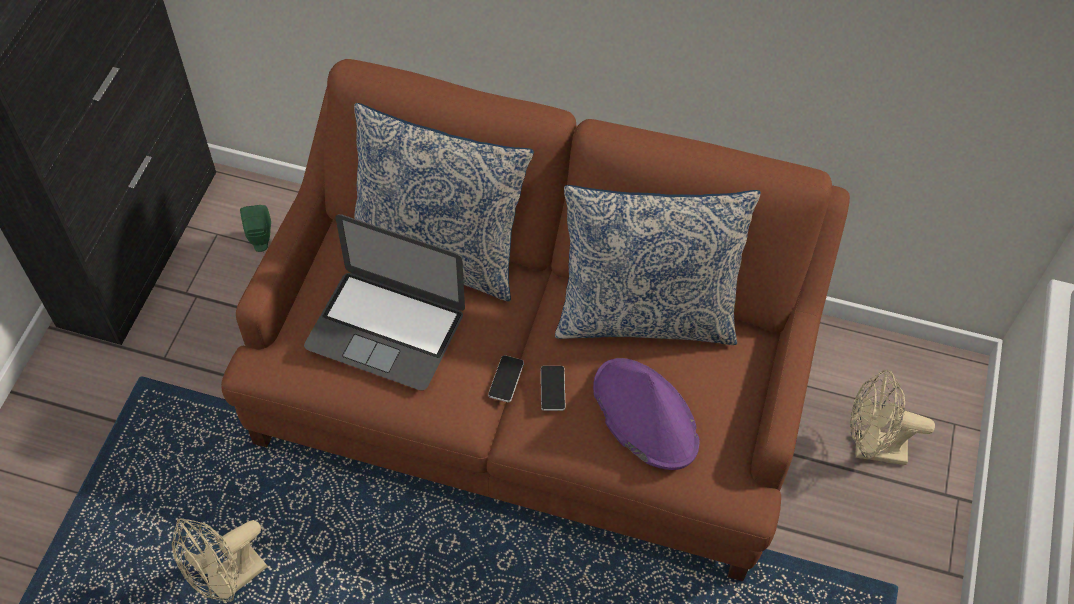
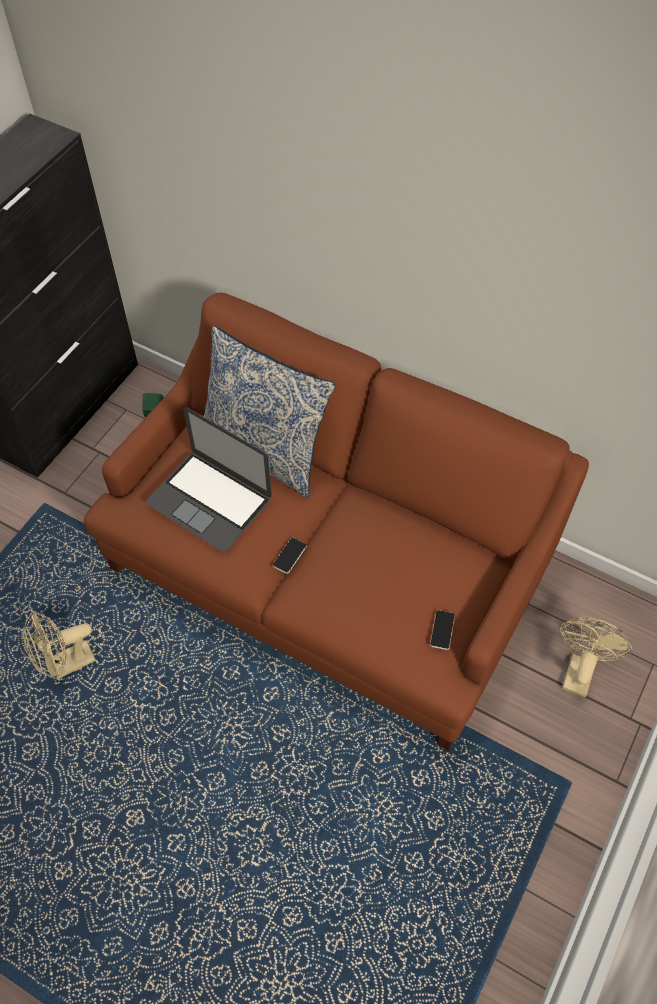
camera: 15 degrees right, 0 degrees up
(552, 388) = (322, 570): phone -> phone (442, 630)
(644, 414) = (386, 604): purple hat -> none
(645, 314) = (409, 527): pillow -> none
(871, 448) = (579, 669): beige fan -> beige fan turned 90 degrees clockwise

